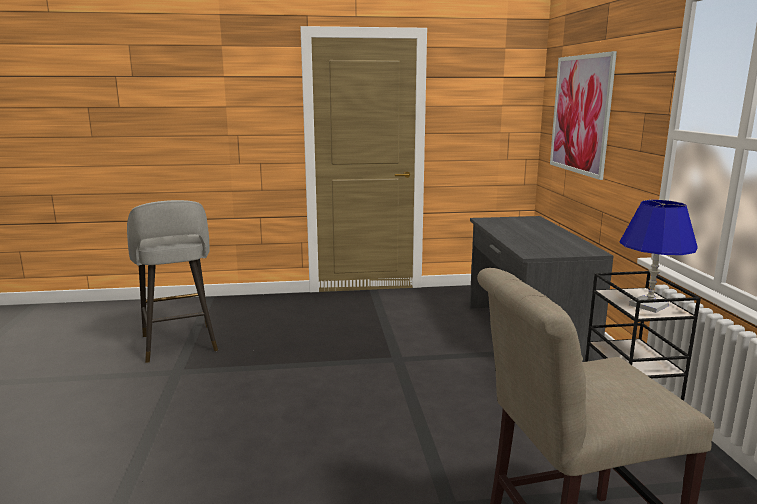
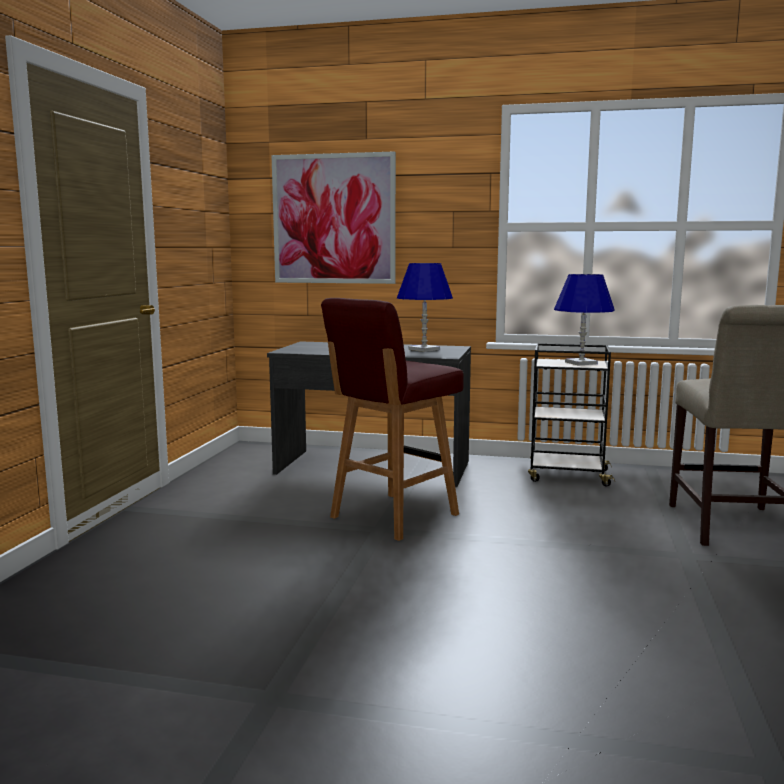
camera: 70 degrees left, 5 degrees down
(179, 344) = (136, 692): grey stool -> none
(425, 359) = (392, 516): none -> red stool
(557, 245) = (424, 349): none -> blue table lamp

